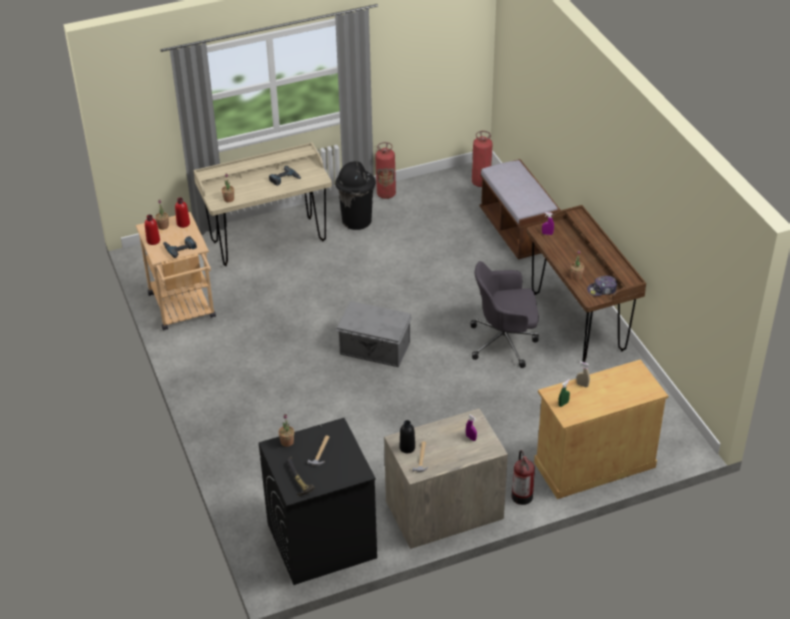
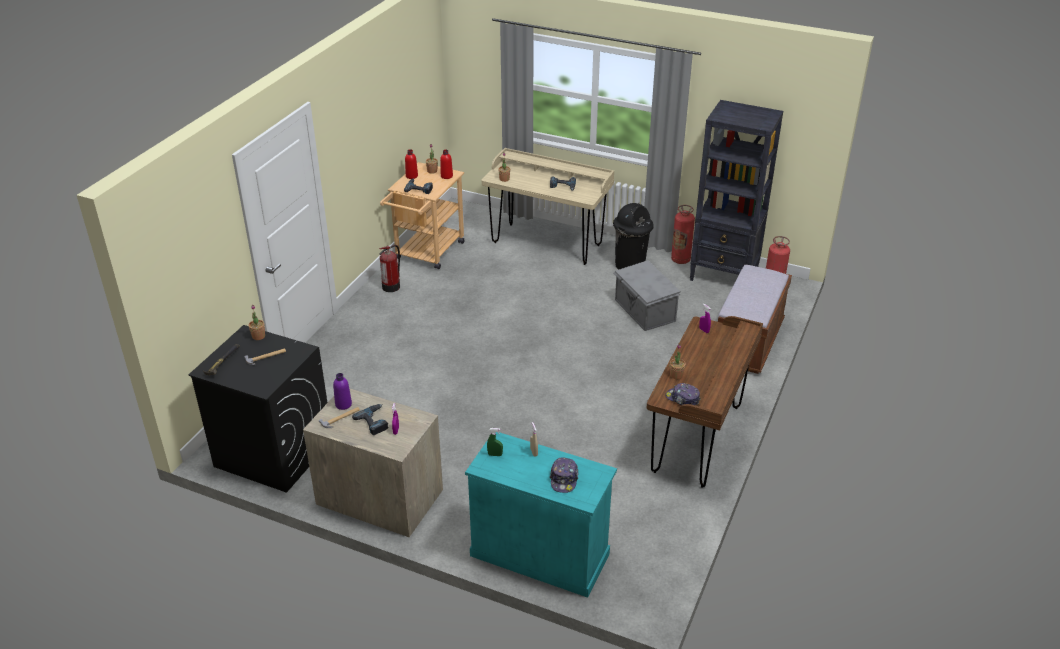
camera: 45 degrees right, 5 degrees down
(375, 349) = (508, 355): grey storage box -> grey storage box (644, 311)
(407, 448) = (343, 404): black bottle -> purple bottle
(433, 188) = (724, 275): none -> black bookcase
(447, 442) = (374, 421): none -> power drill
(505, 342) = (612, 414): grey office chair -> none
(521, 495) = (448, 531): fire extinguisher -> fire extinguisher (392, 286)
(594, 464) = (540, 554): beige cabinet -> turquoise cabinet
(623, 388) = (564, 479): none -> cap

